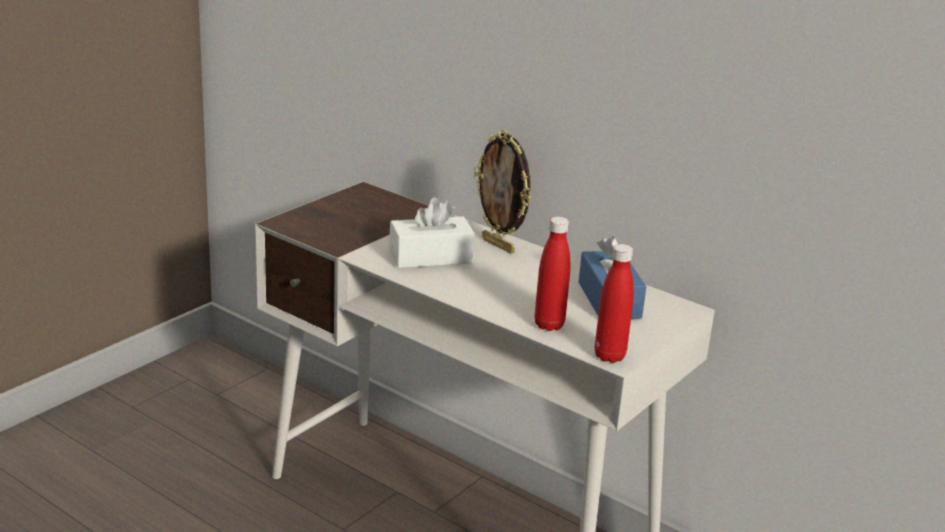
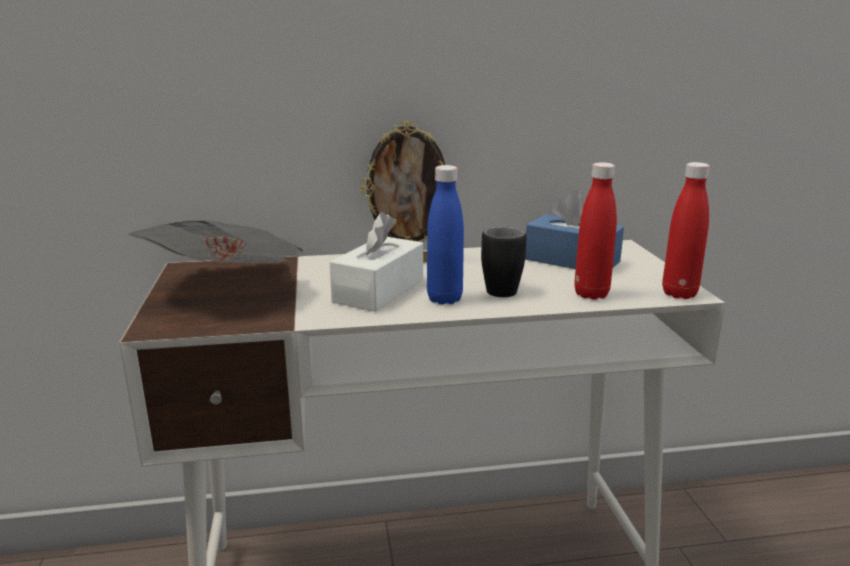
camera: 45 degrees left, 5 degrees down
(359, 216) = (231, 288): none -> newspaper
(453, 281) = (444, 299): none -> blue bottle
(505, 291) = (500, 288): none -> black mug

